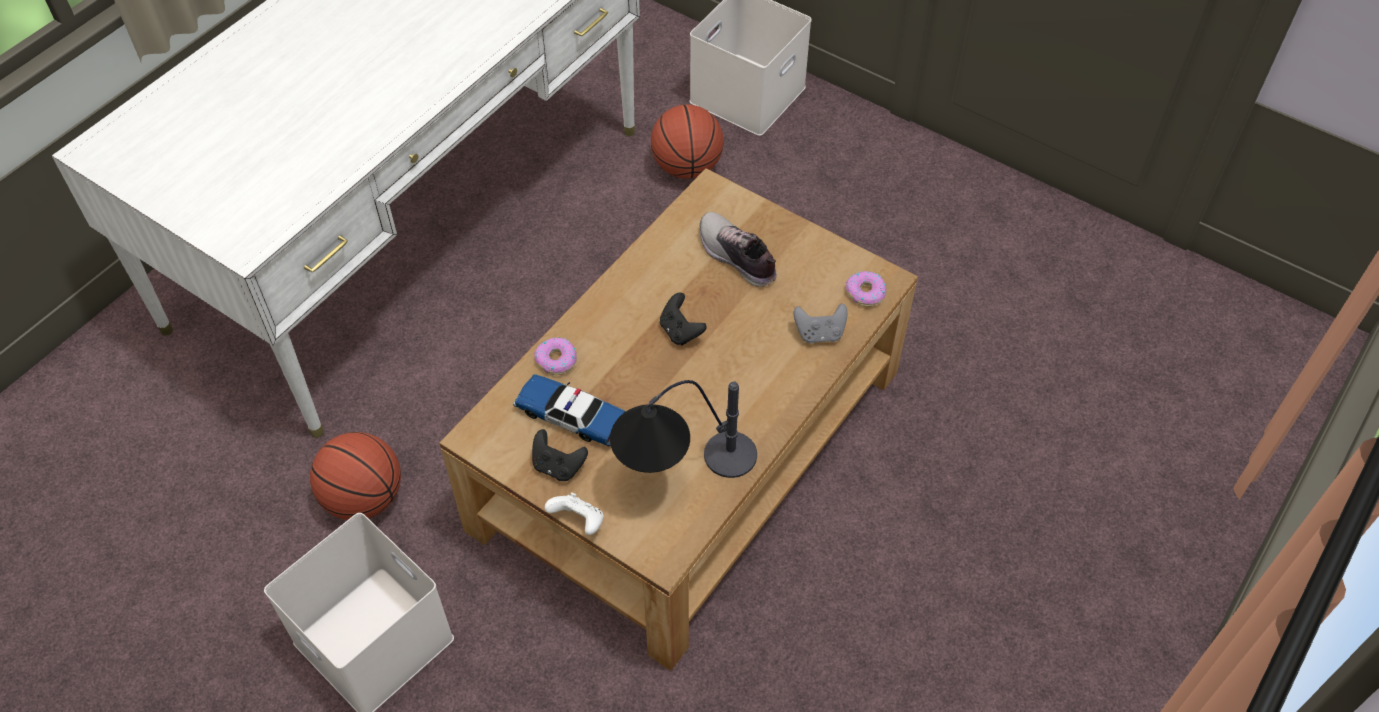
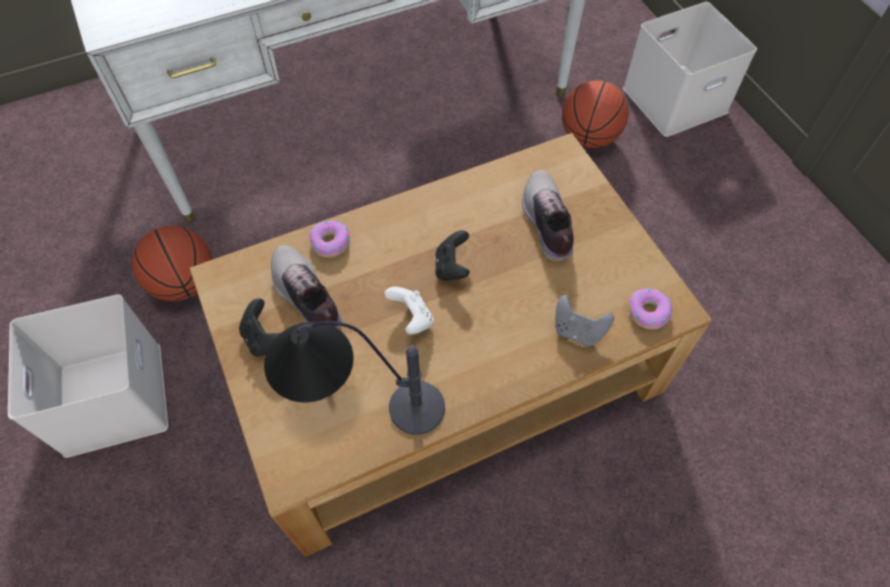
camera: 30 degrees right, 5 degrees up
(571, 416) = (306, 298): toy car -> shoe
(578, 522) = (243, 400): white game controller -> white game controller (412, 318)

